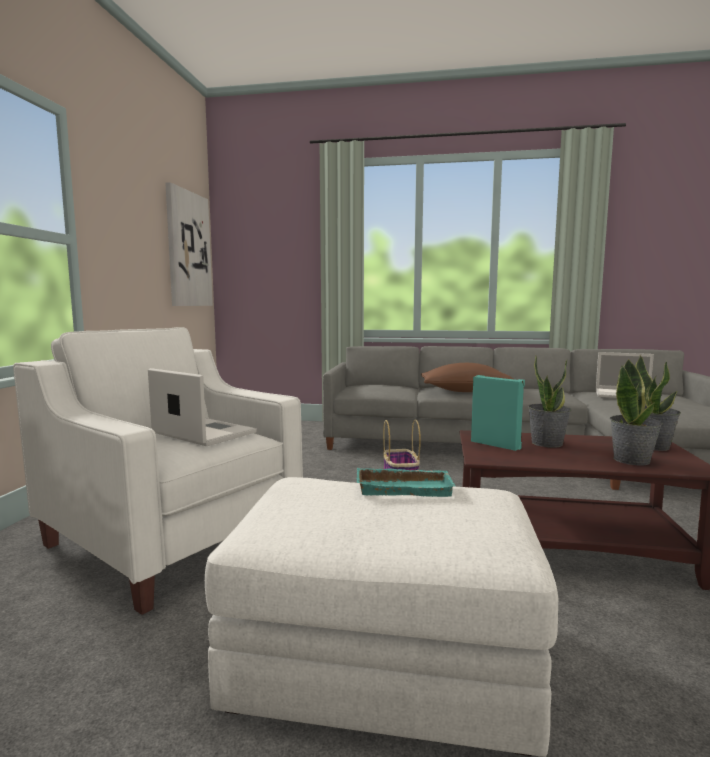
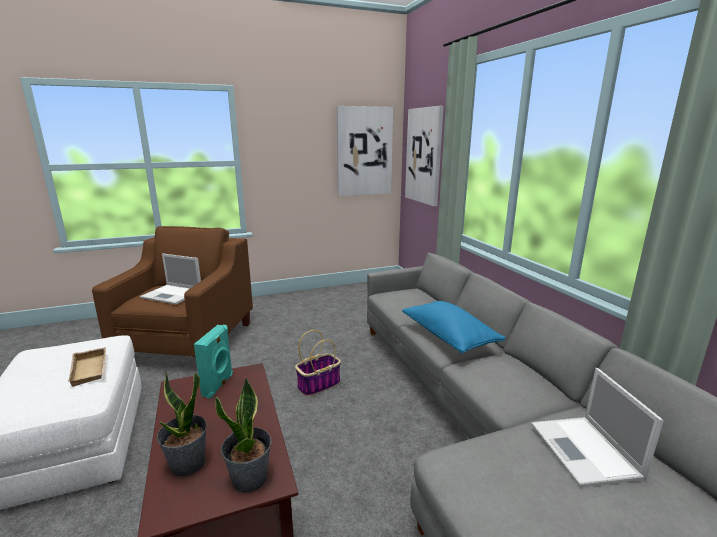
camera: 60 degrees right, 10 degrees up
(171, 540) = (189, 342): white armchair -> brown armchair
(202, 433) = (173, 294): laptop -> laptop turned 105 degrees clockwise
(267, 257) = (424, 156): none -> picture
(404, 487) = (91, 369): turquoise tray -> beige tray
(466, 391) = (449, 336): brown pillow -> blue pillow
(546, 443) = (234, 409): potted plant -> none

